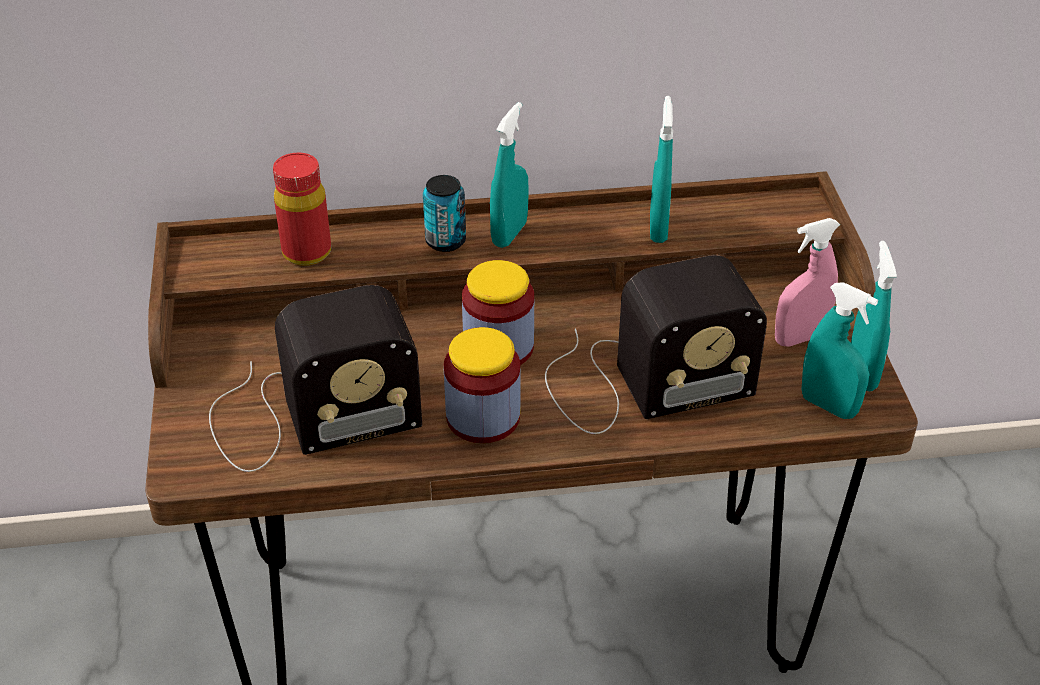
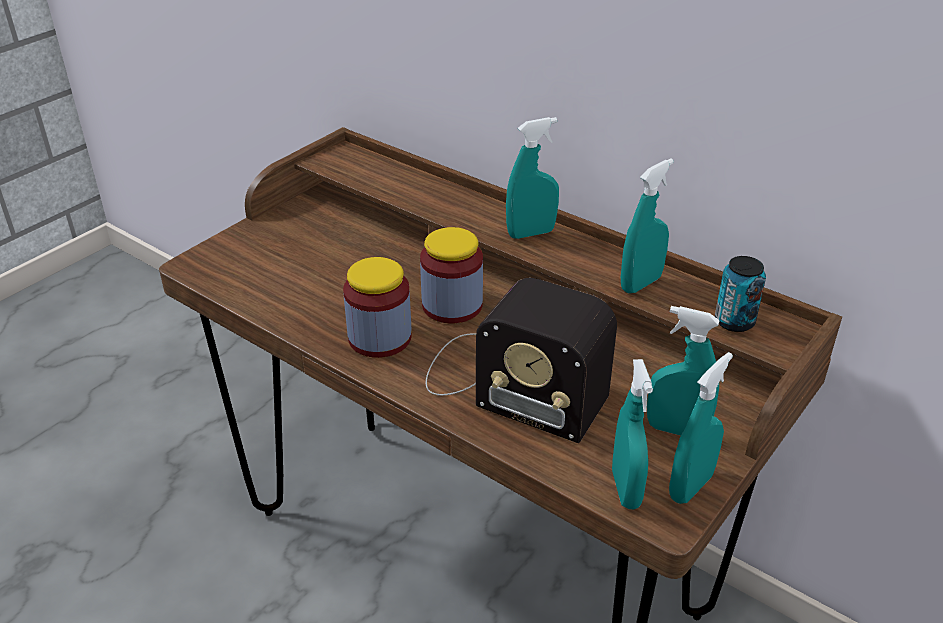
camera: 45 degrees right, 5 degrees down
(306, 416) = (290, 276): radio -> none
(307, 252) = (396, 181): red bottle -> none
(445, 241) = (484, 216): can -> can (734, 321)
(800, 338) = (676, 430): pink spray bottle -> turquoise spray bottle

